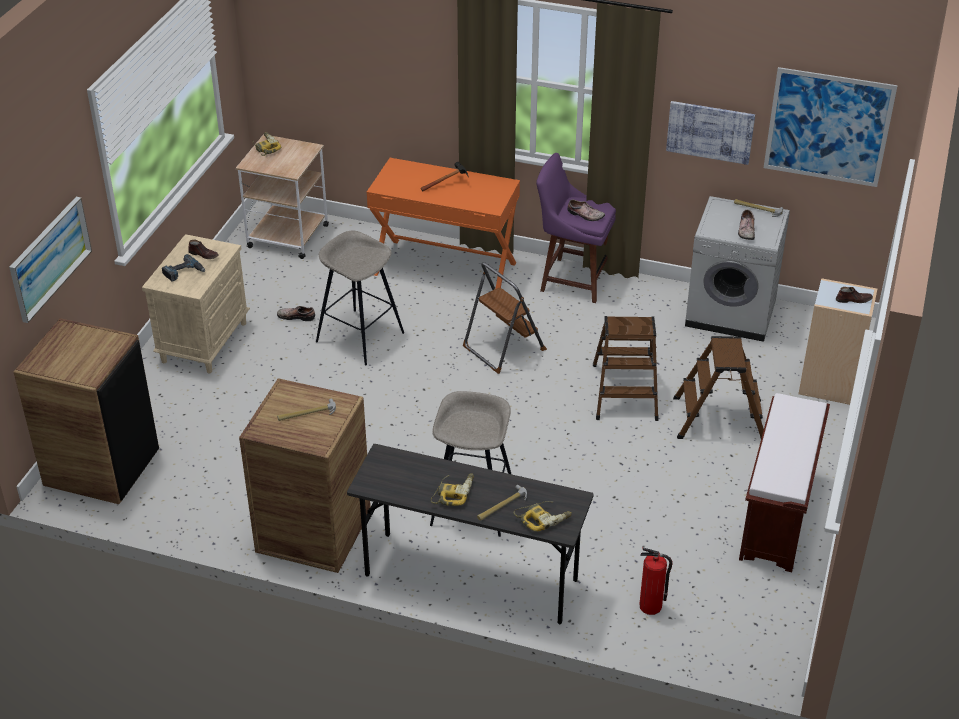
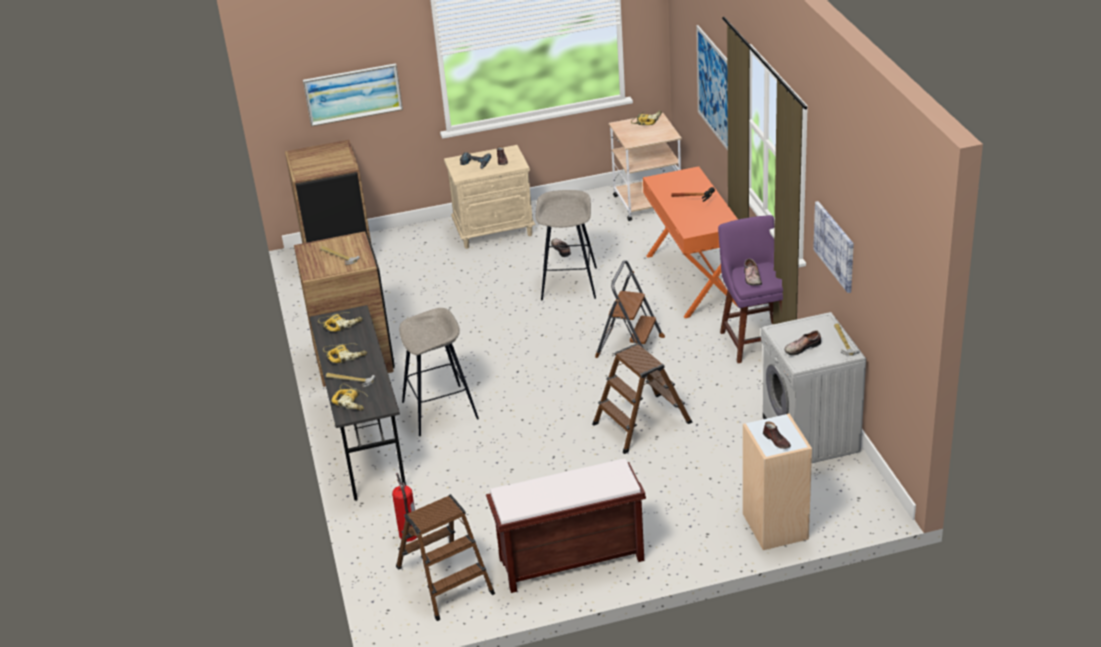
camera: 60 degrees right, 5 degrees down
(389, 474) = (341, 324): none -> power drill
(719, 418) = (661, 483): brown step ladder -> brown step ladder (444, 579)
(828, 127) = (886, 284): picture -> picture (715, 89)

